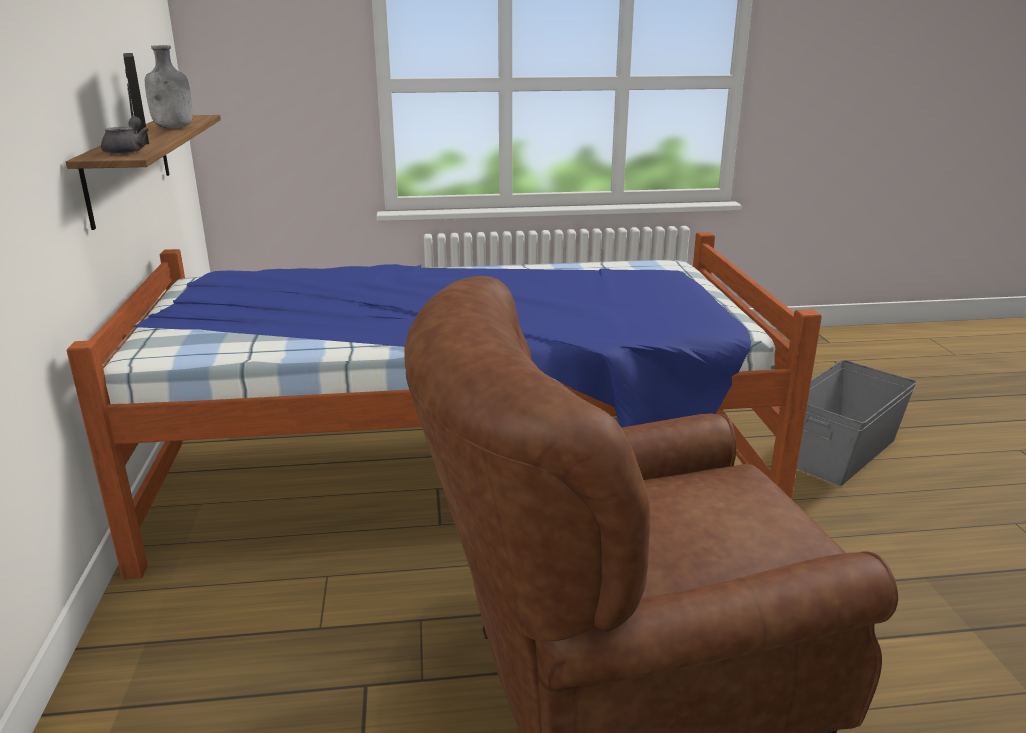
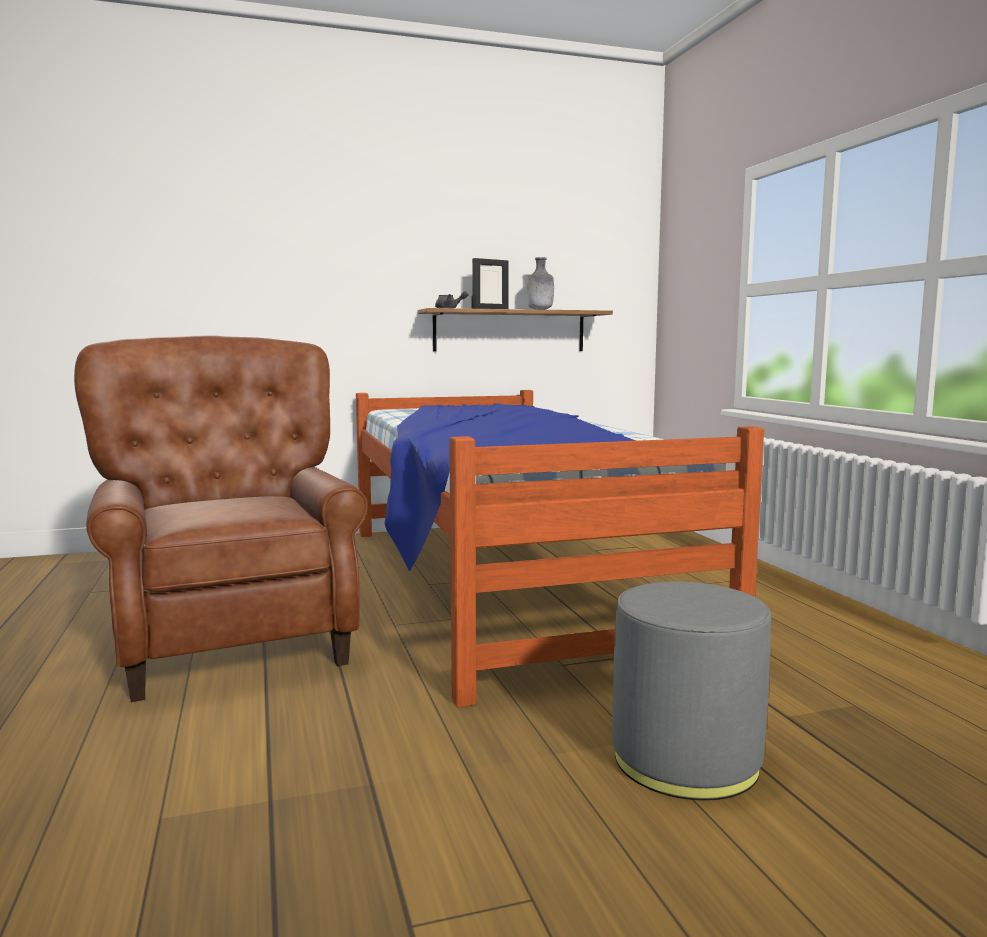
camera: 80 degrees right, 15 degrees down
(841, 451) = (685, 760): grey storage box -> grey ottoman

